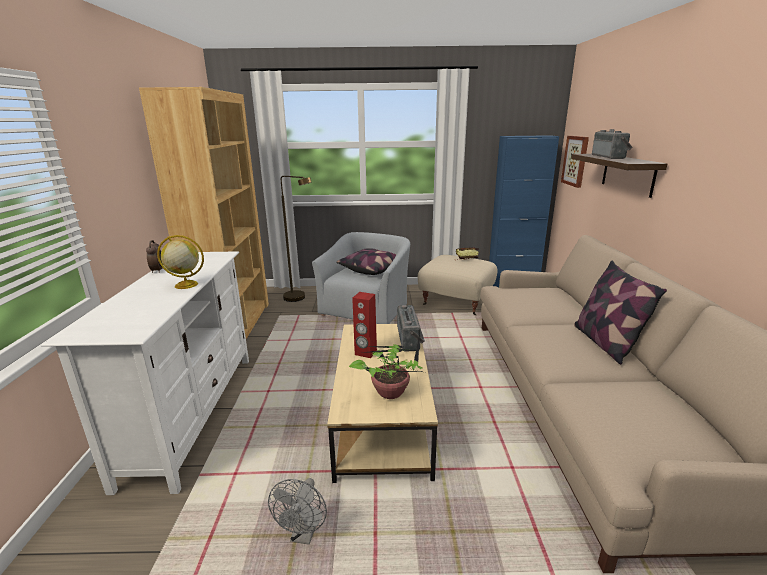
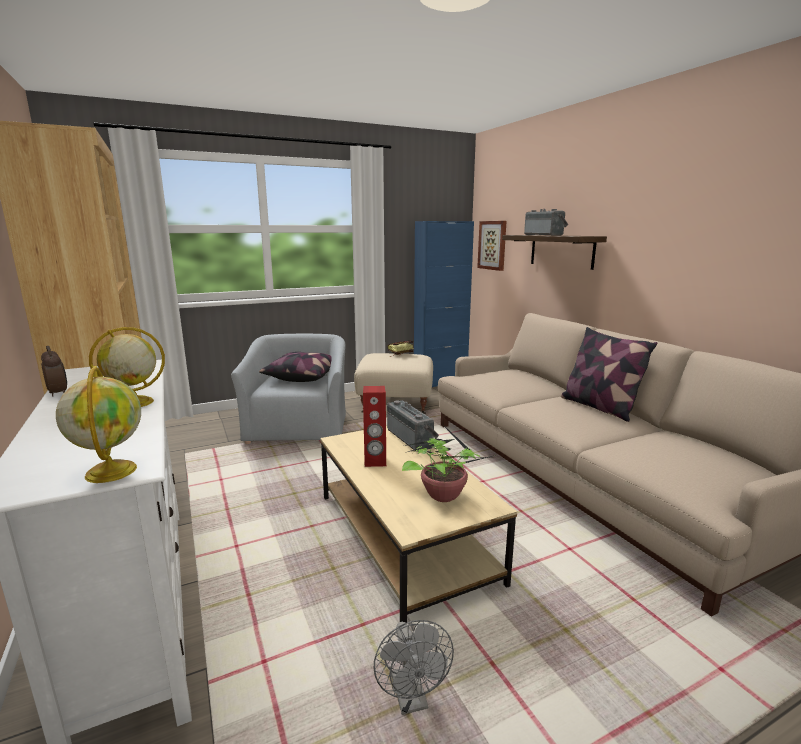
camera: 25 degrees left, 5 degrees down
(124, 332) = (110, 471): none -> globe
(299, 298) = (199, 429): brown floor lamp -> none

